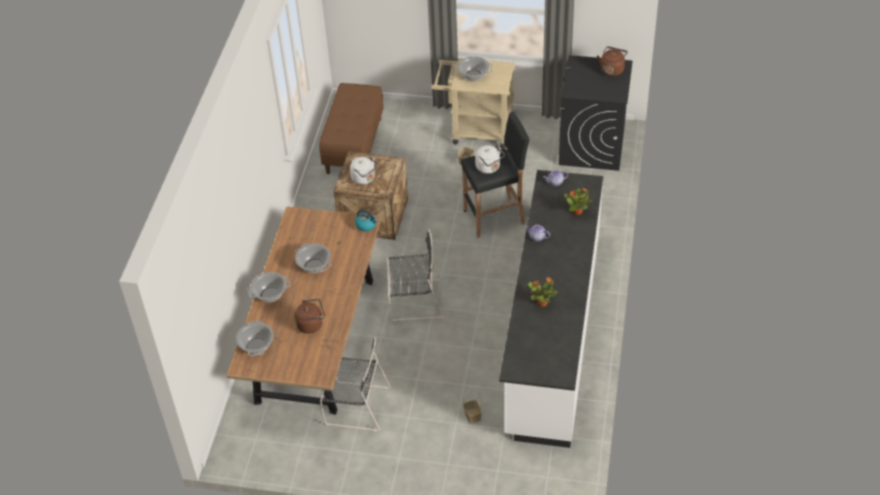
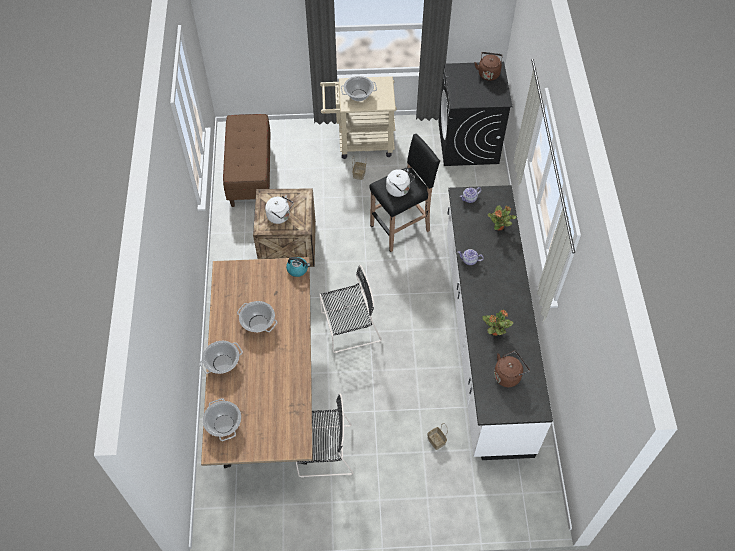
camera: 15 degrees left, 10 degrees up
(311, 324) = (273, 389): brown kettle -> brown kettle (508, 375)

